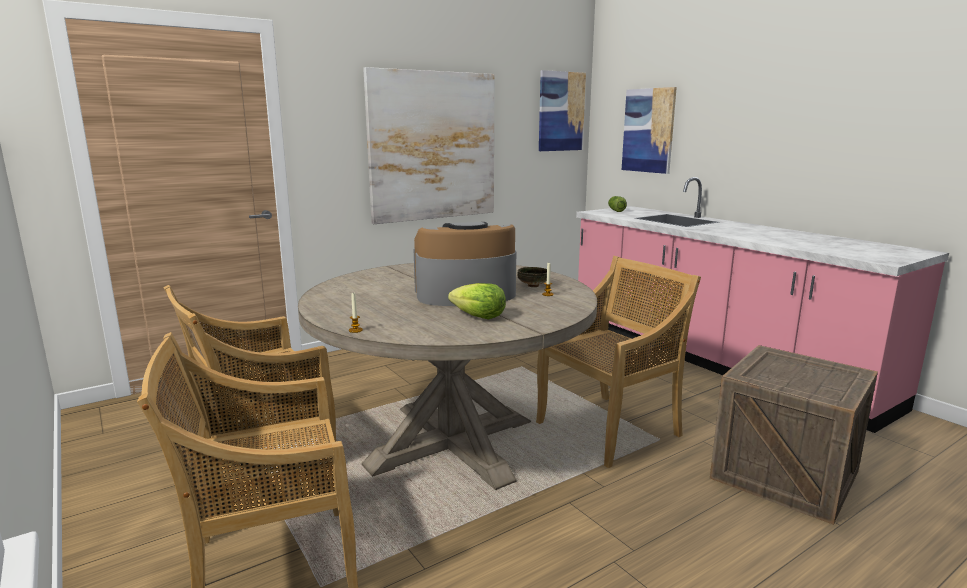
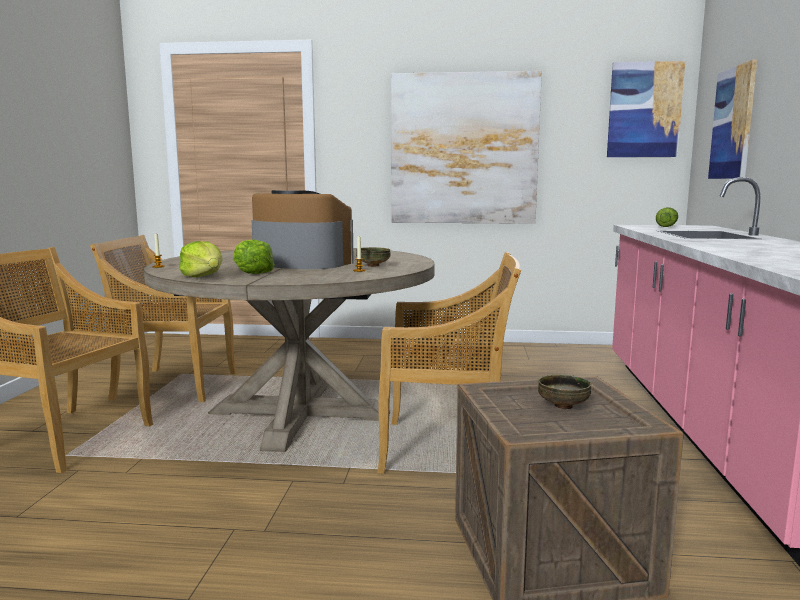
camera: 40 degrees right, 5 degrees down
(465, 333) = (204, 276): none -> lettuce
(797, 373) = (563, 406): none -> bowl

